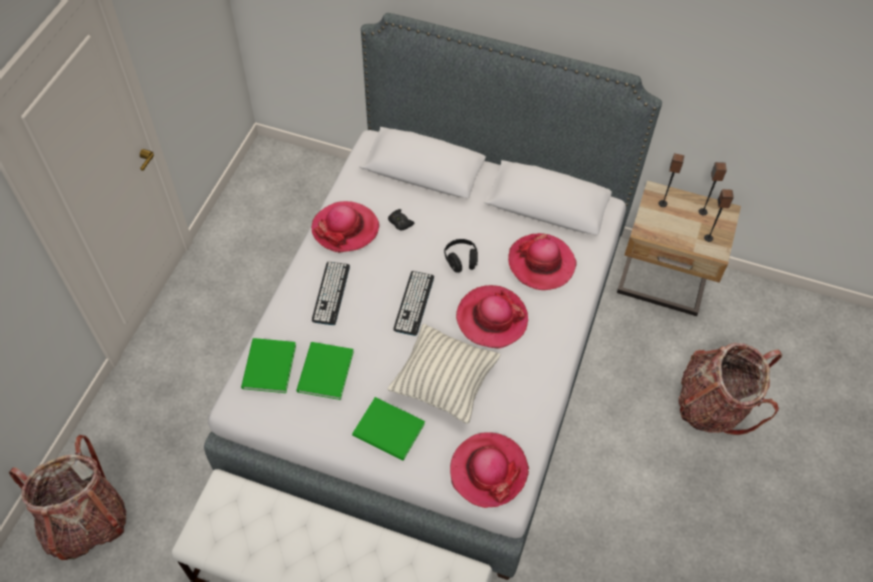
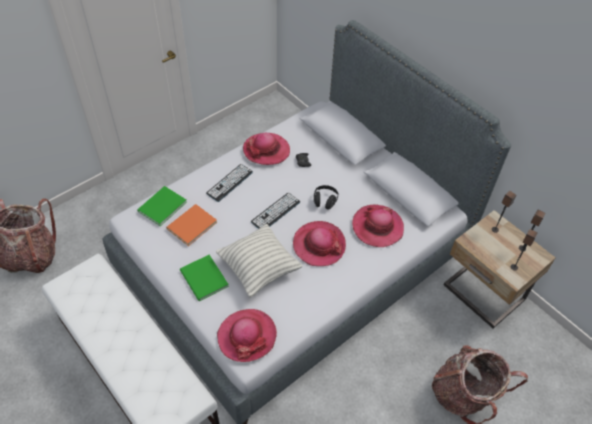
camera: 30 degrees right, 5 degrees down
(323, 373) = (190, 225): green book -> orange book

